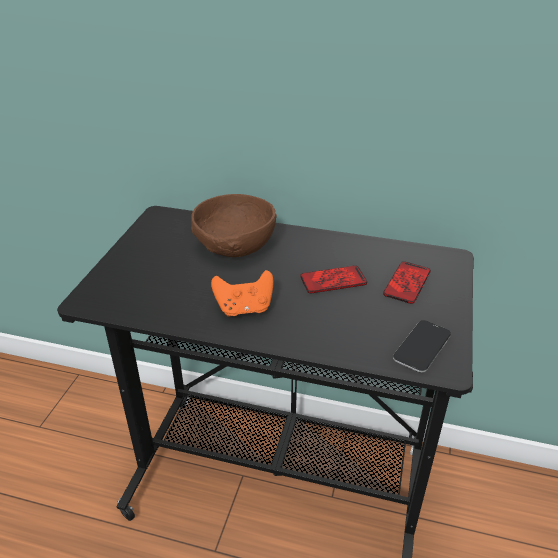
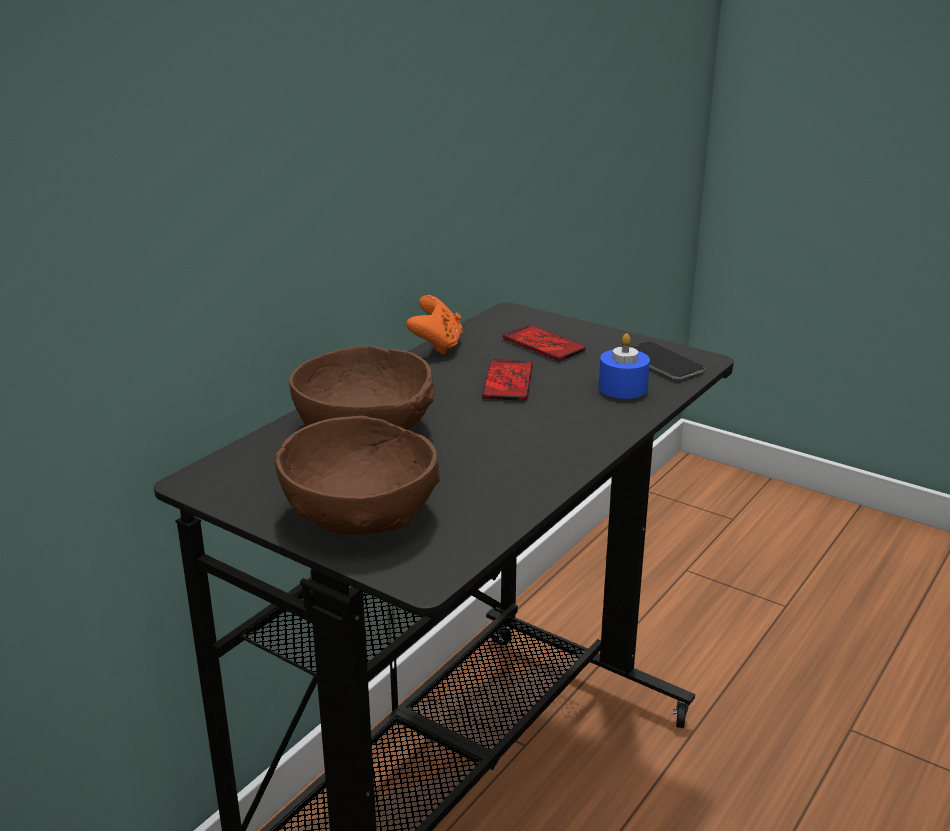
camera: 70 degrees left, 10 degrees down
(141, 268) = (362, 515): none -> brown bowl
(244, 308) = (531, 446): orange game controller -> orange game controller (436, 346)
(360, 333) = (623, 388): none -> blue candle

